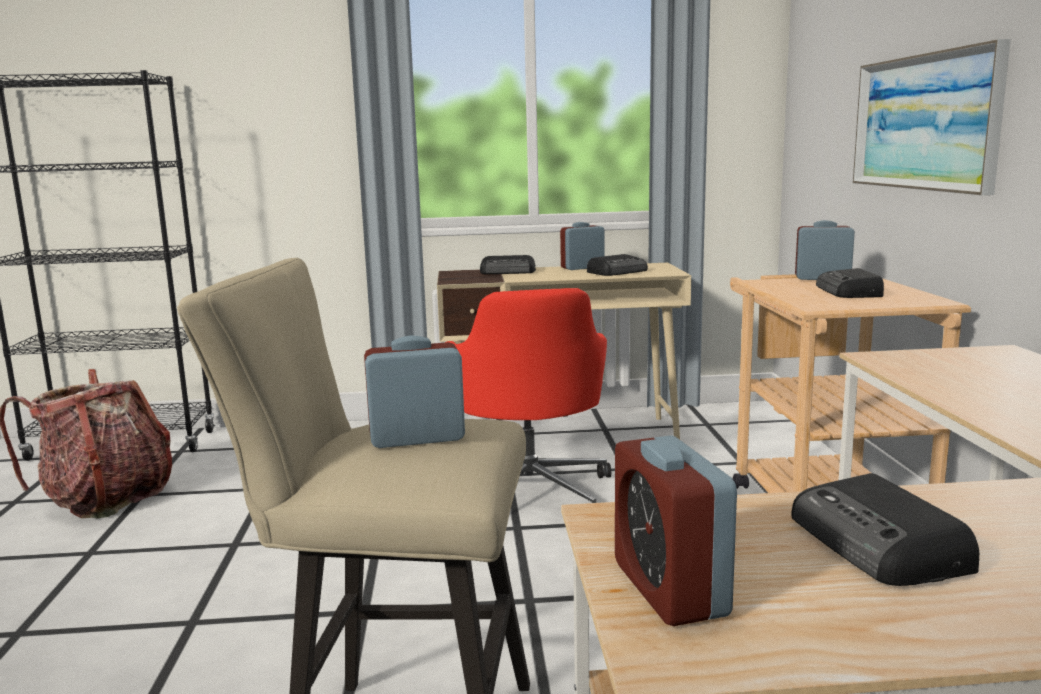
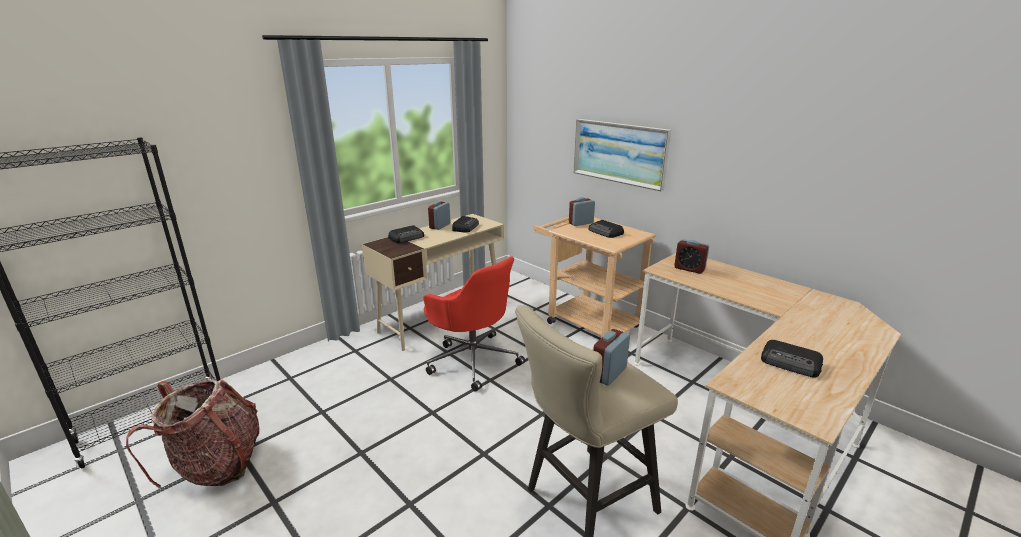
camera: 40 degrees left, 10 degrees up
(669, 589) = (783, 403): alarm clock -> alarm clock (689, 269)

